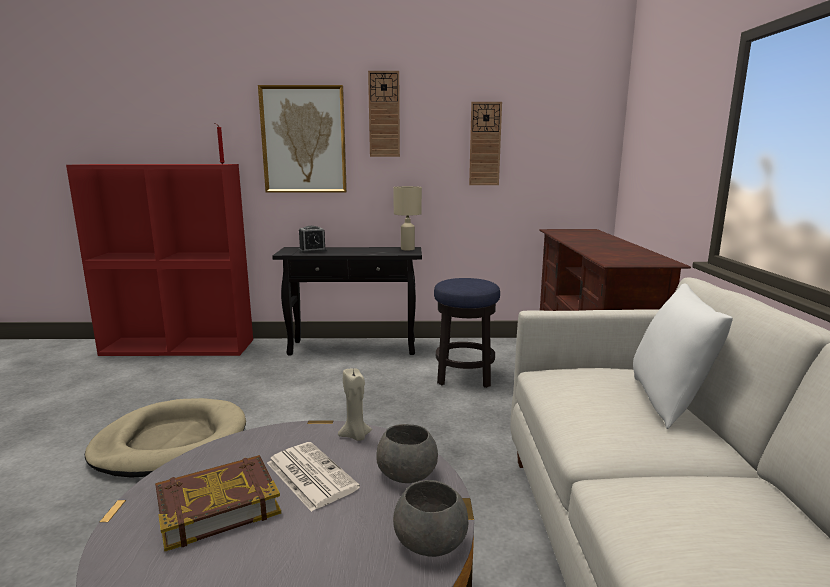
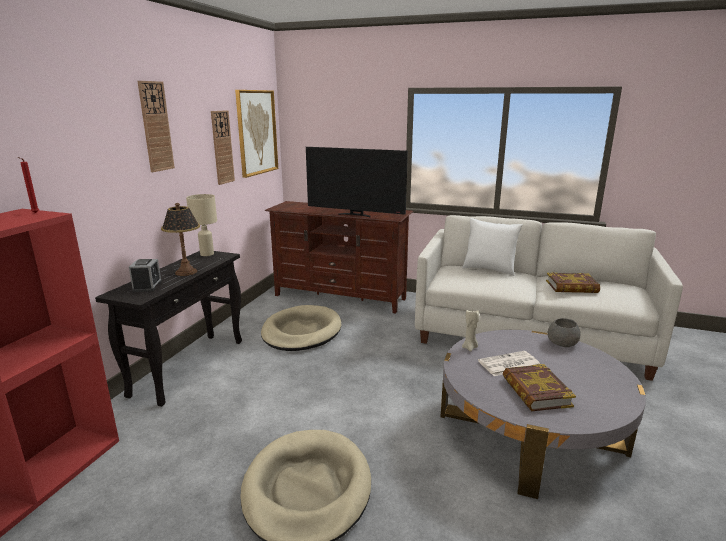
camera: 70 degrees left, 5 degrees up
(304, 140) = (89, 163): picture -> picture (256, 132)
(354, 252) = (186, 272): none -> table lamp
(405, 473) = (510, 340): grey bowl -> none
(464, 376) = (301, 332): stool -> beige dog bed
(588, 250) = (355, 215): none -> television
(705, 514) = (571, 287): none -> book

